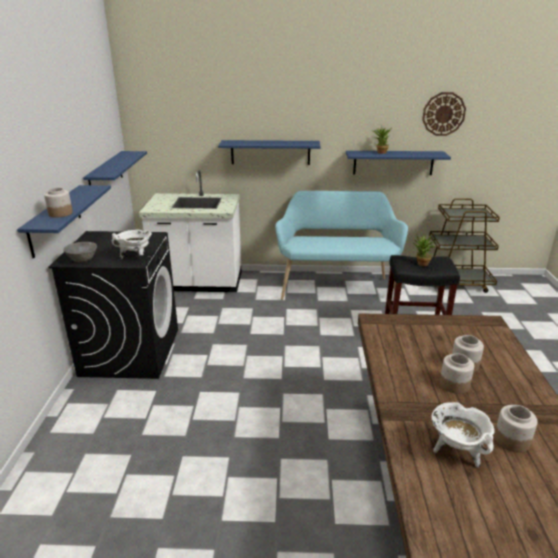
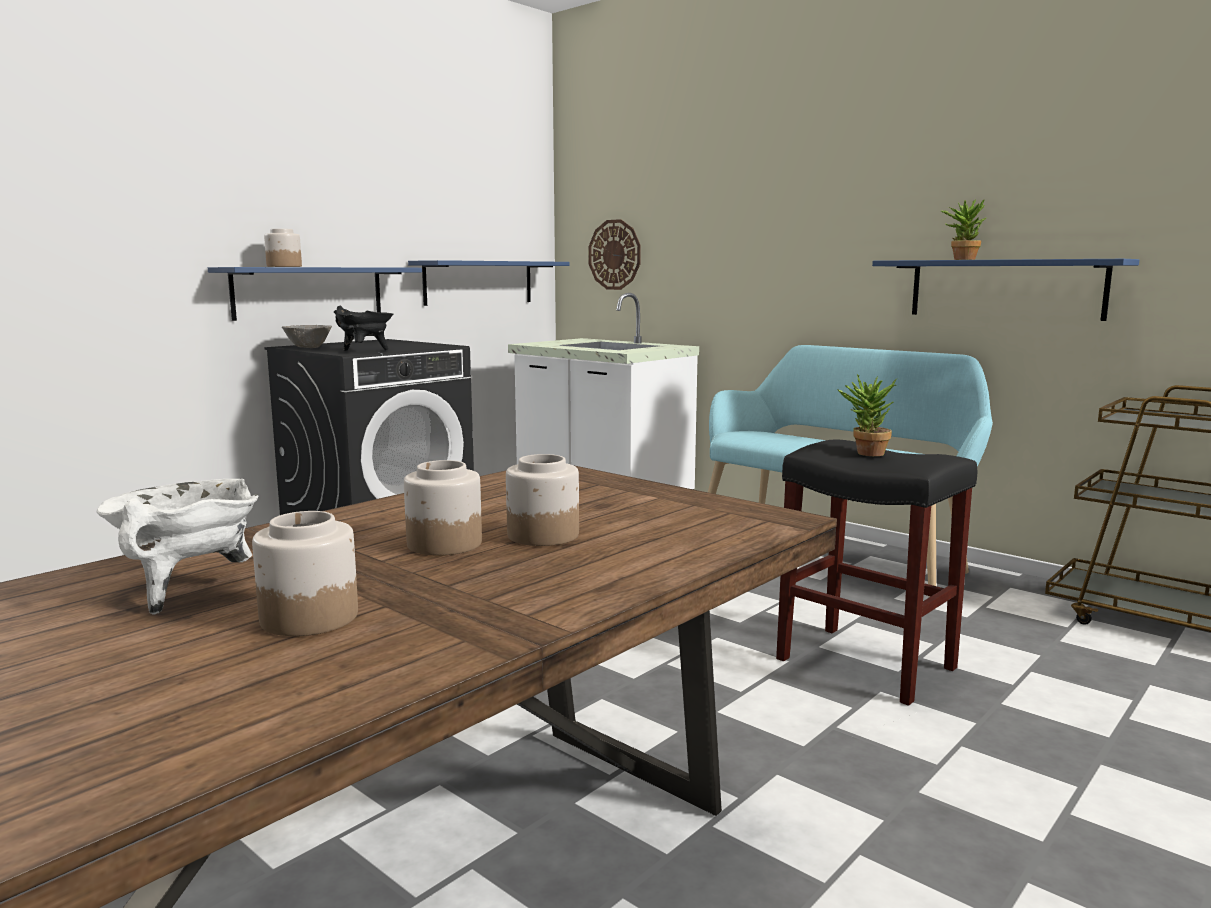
camera: 40 degrees right, 15 degrees down
(135, 257) = (364, 351): white cooking pot -> black cooking pot
(270, 152) = (756, 267): blue shelf -> none
(443, 114) = (1134, 164): wall clock -> wall clock (614, 254)

